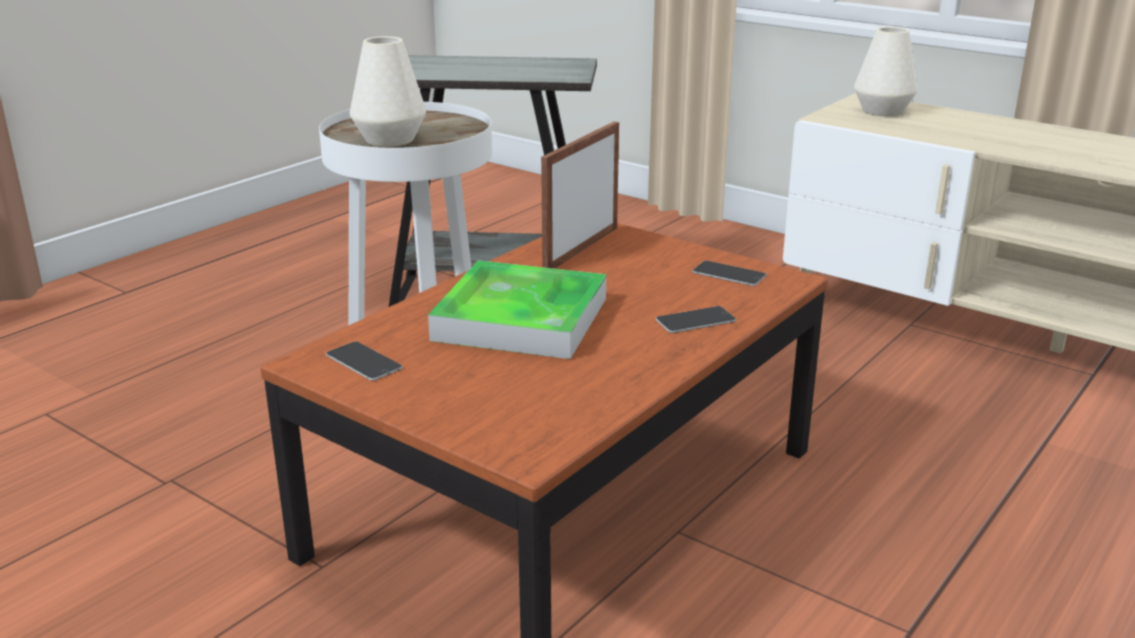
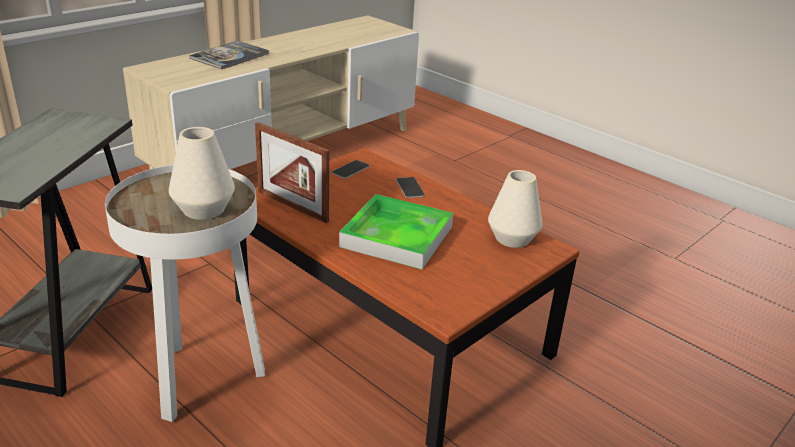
camera: 85 degrees left, 5 degrees up
(363, 361) = (448, 294): phone -> none
(883, 111) = (174, 70): white vase -> white vase (512, 238)
(989, 128) = (230, 56): none -> book

